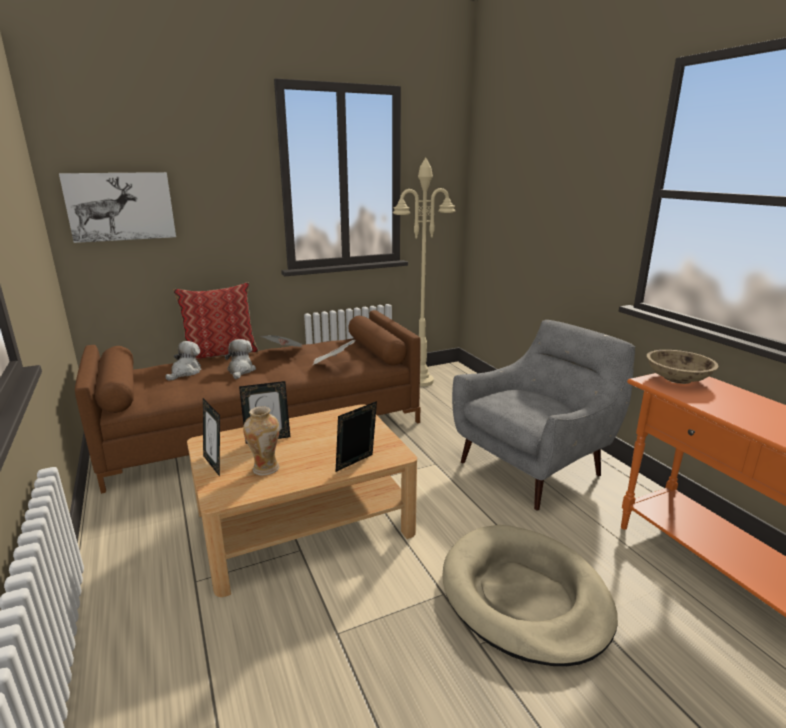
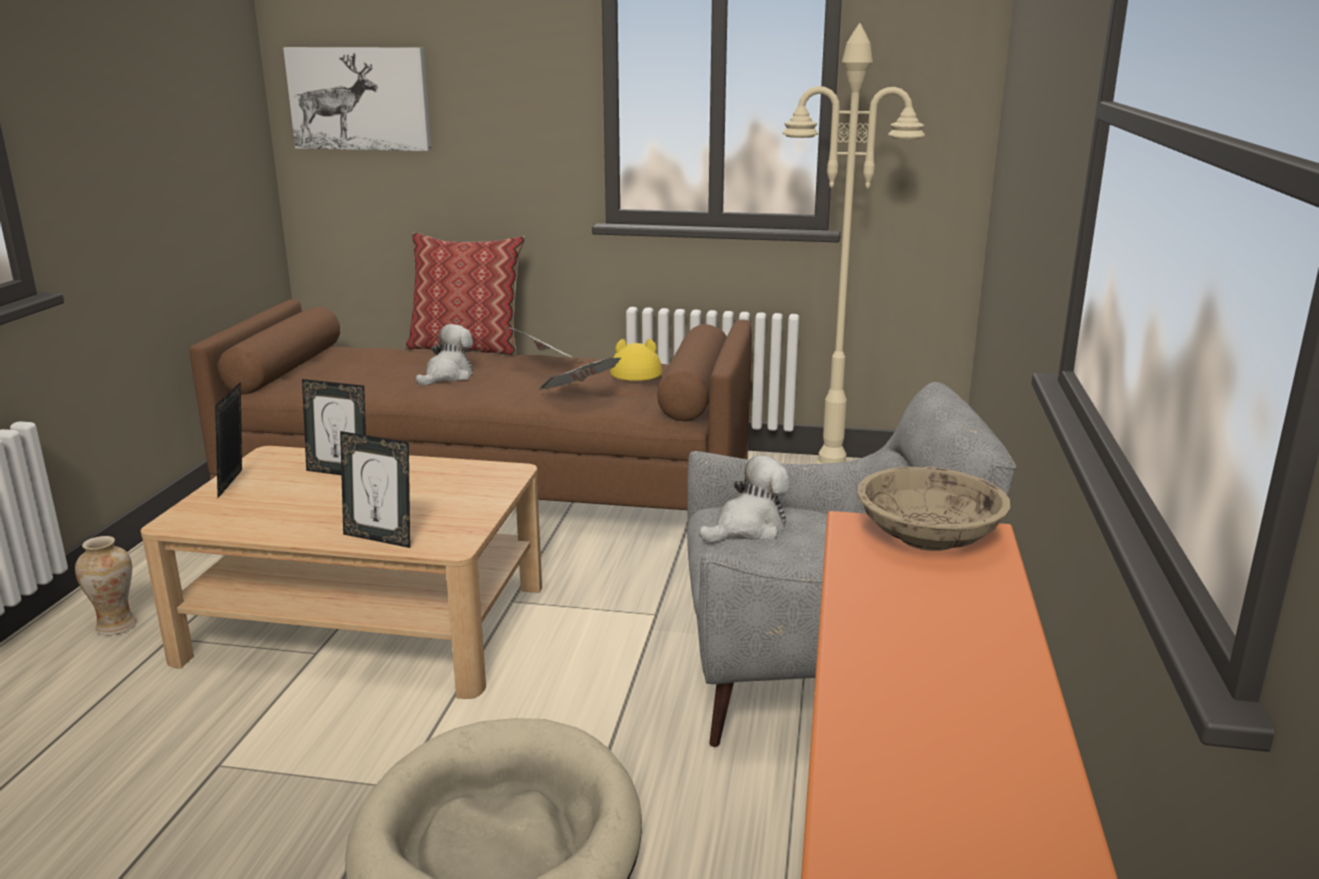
camera: 35 degrees right, 0 degrees up
(185, 372) = (384, 363): plush toy -> plush toy (748, 528)
(265, 468) = (275, 506): vase -> vase (116, 626)
(336, 346) = (635, 371): none -> yellow hat
(357, 464) = (380, 538): picture frame -> picture frame turned 150 degrees counterclockwise

